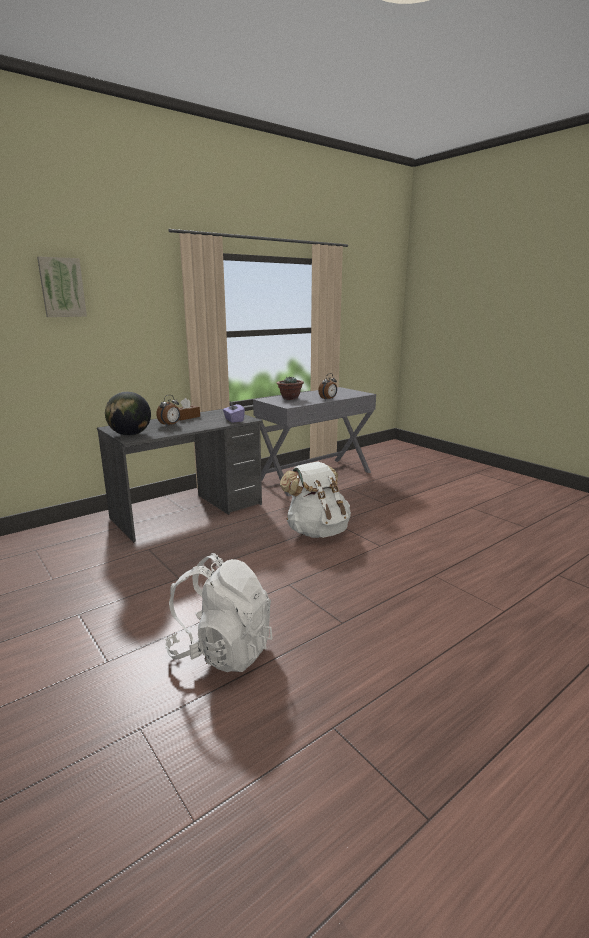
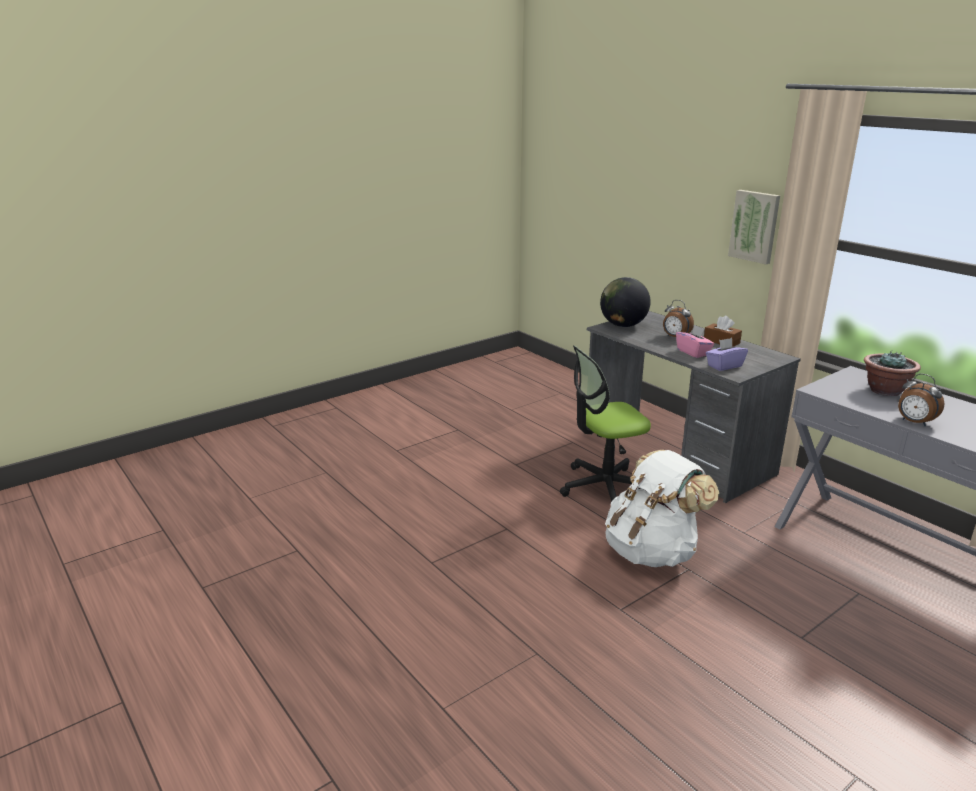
camera: 90 degrees right, 5 degrees up
(62, 287) = (673, 152): picture -> picture (755, 226)
(205, 423) = (693, 352): none -> pink tissue box
(222, 651) = (399, 496): white backpack -> none
(232, 540) = (604, 487): none -> office chair

